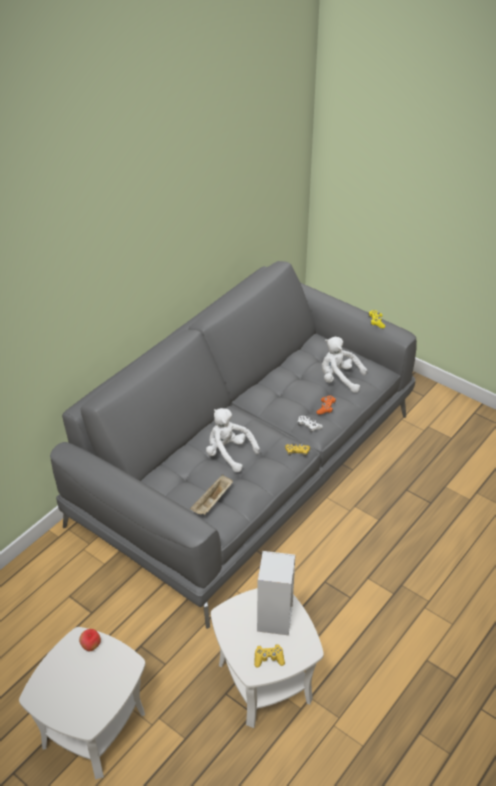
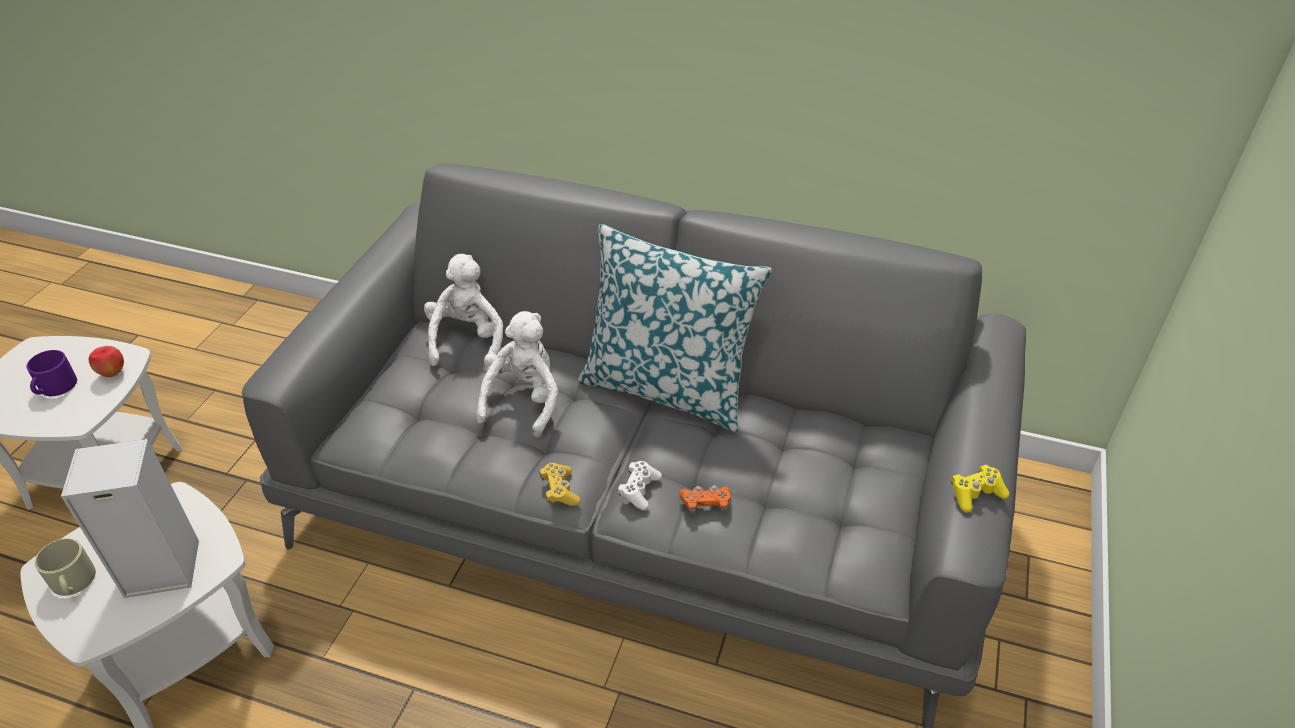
camera: 70 degrees right, 0 degrees up
(88, 679) = (55, 387): none -> purple mug
(212, 502) = (397, 410): beige tray -> none
(246, 401) = (667, 388): none -> pillow
(268, 658) = (73, 582): yellow game controller -> beige mug
(339, 379) = (808, 506): white plush toy -> white plush toy (467, 340)

